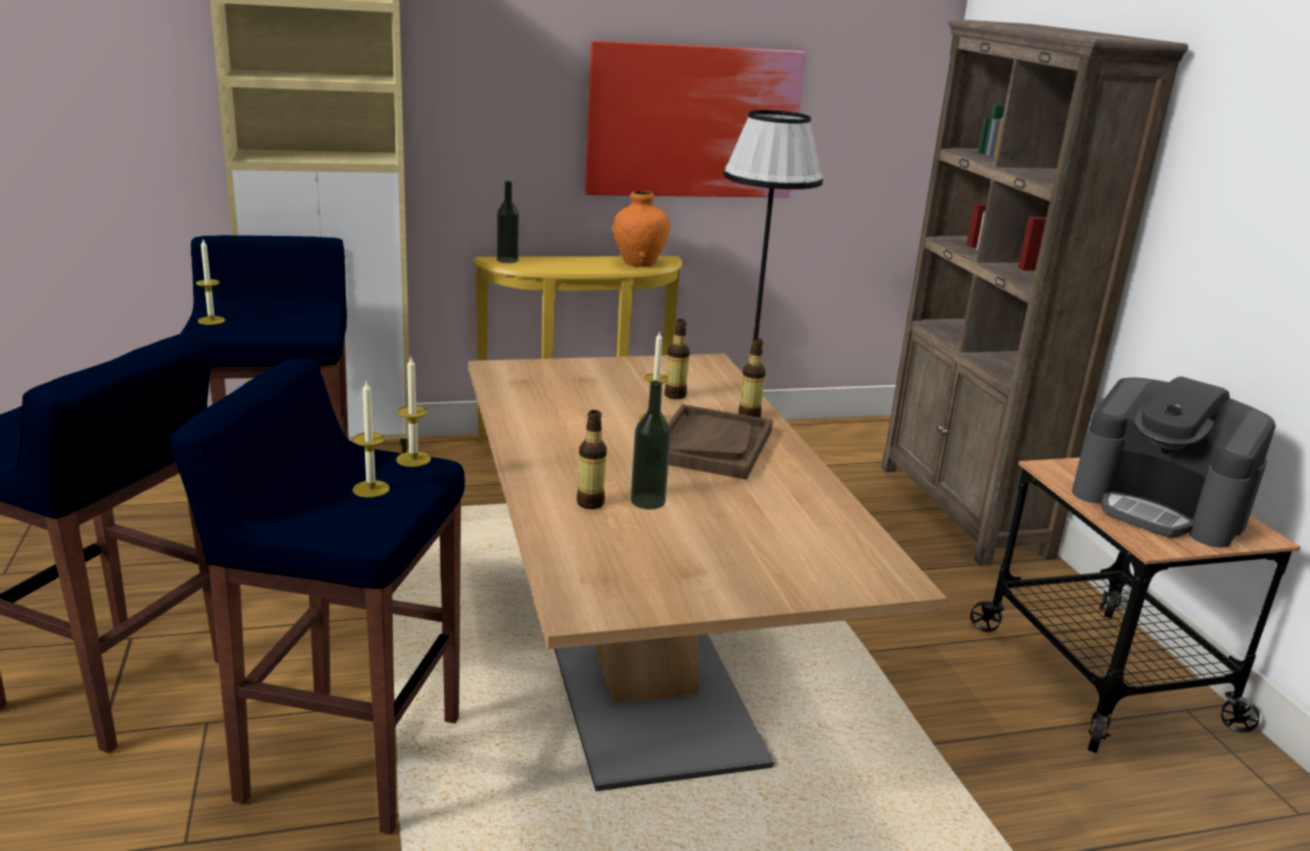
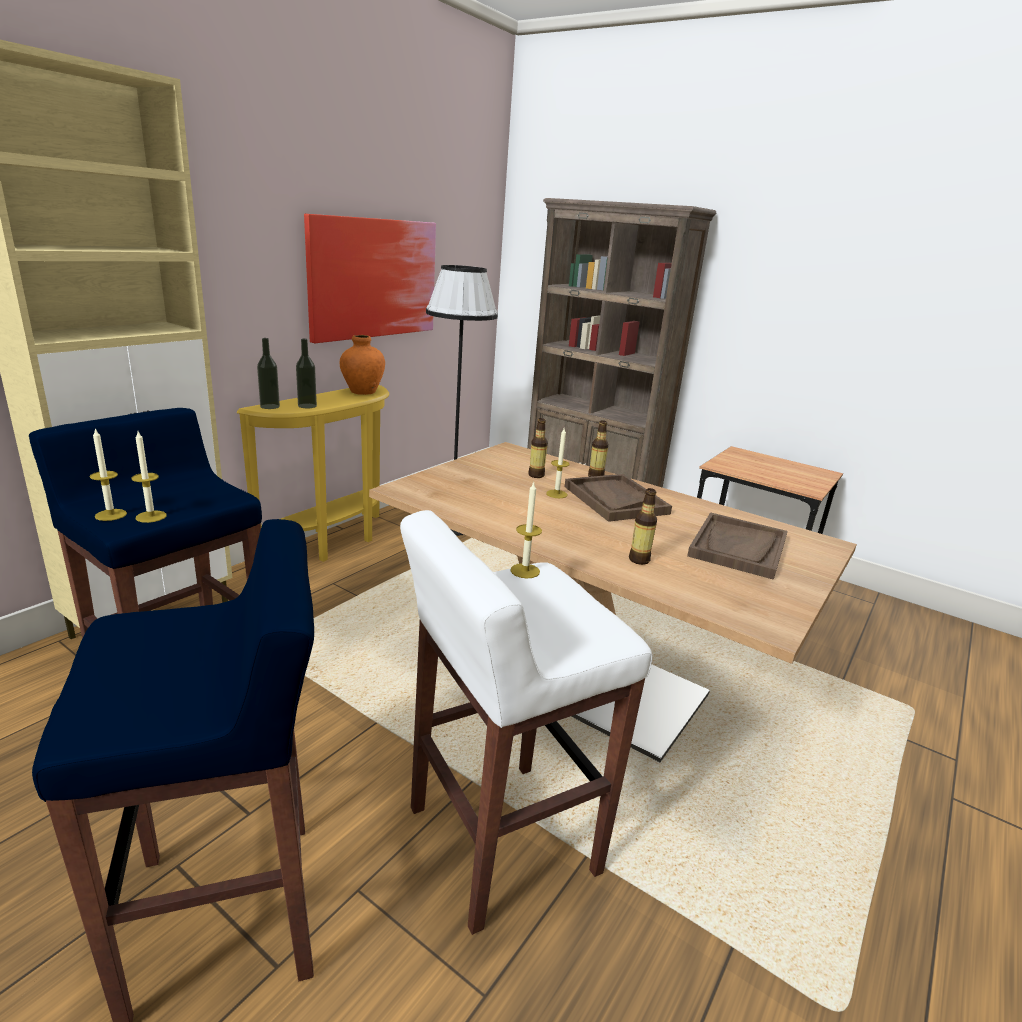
camera: 40 degrees left, 0 degrees up
(349, 757) = (499, 840): blue stool -> white stool
(371, 489) = (549, 604): candle -> candle (151, 516)
(647, 501) = (660, 546): bottle -> bottle (307, 406)
(746, 537) = (738, 548): none -> brown tray
(1159, 507) = (780, 471): coffee machine -> none

